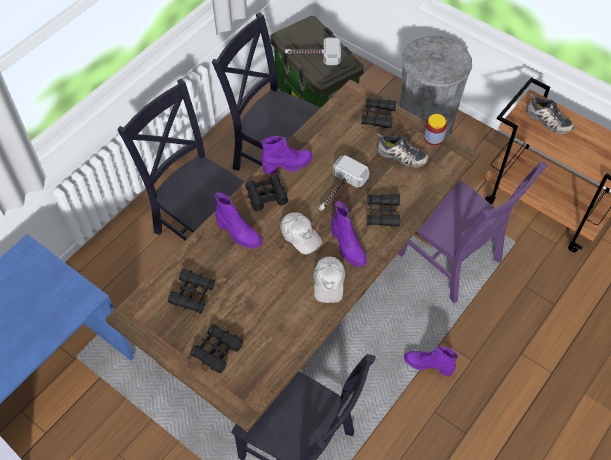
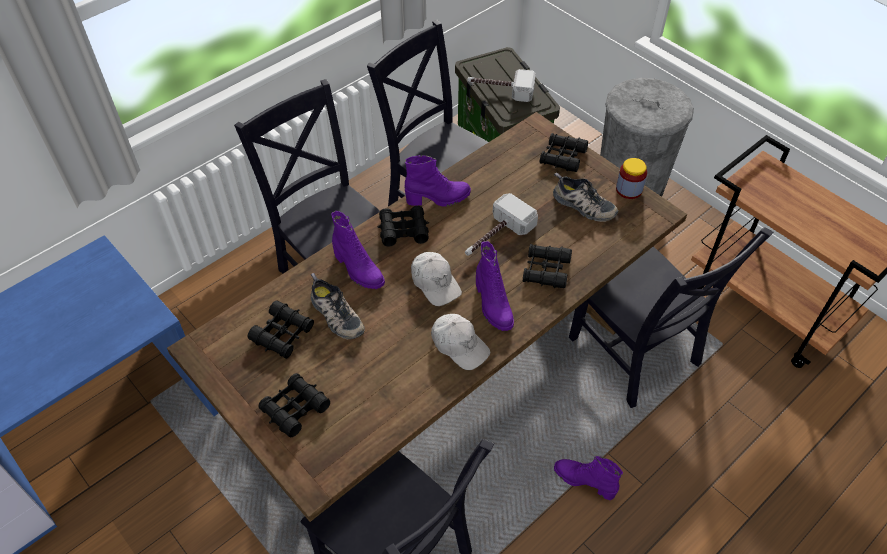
camera: 10 degrees right, 5 degrees down
(329, 282) = (459, 345): white cap -> white cap turned 60 degrees counterclockwise
(452, 261) = (636, 356): purple chair -> black chair
(547, 120) = (781, 189): shoe -> shoe (335, 315)

